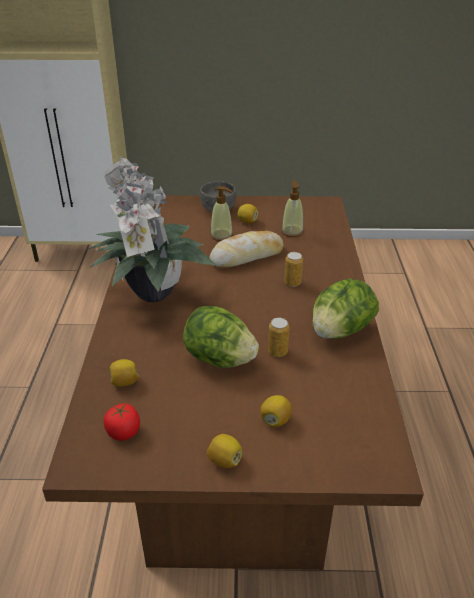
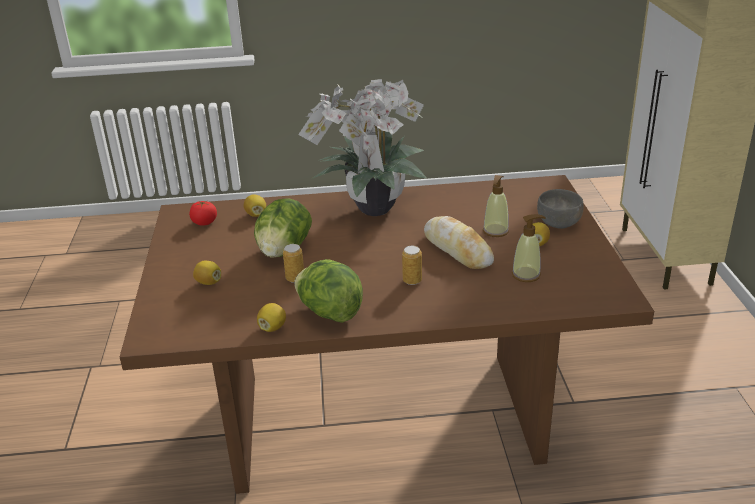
camera: 85 degrees right, 5 degrees down
(224, 460) = (171, 264): lemon -> lemon (272, 327)

